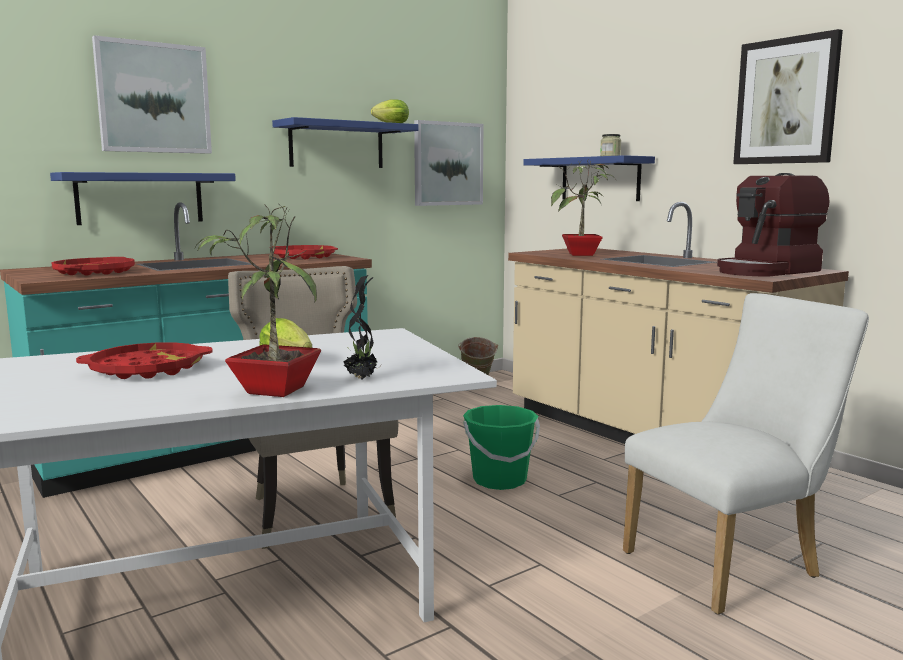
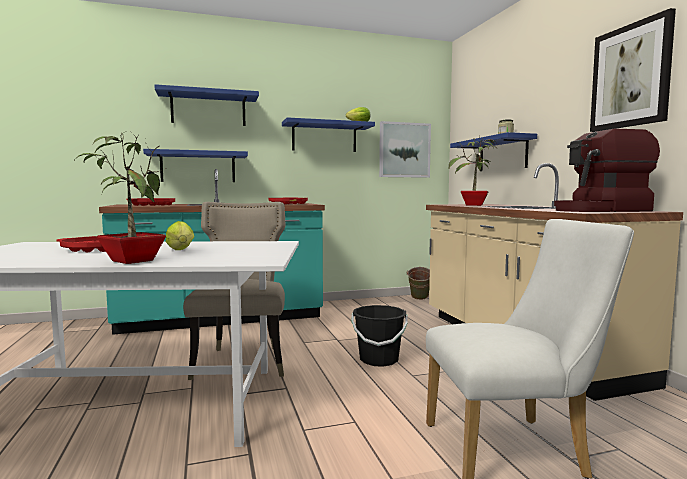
camera: 20 degrees right, 5 degrees down
(153, 98) = (208, 109): picture -> blue shelf
(362, 379) = (199, 259): potted plant -> none
(499, 480) = (379, 359): green bucket -> black bucket

